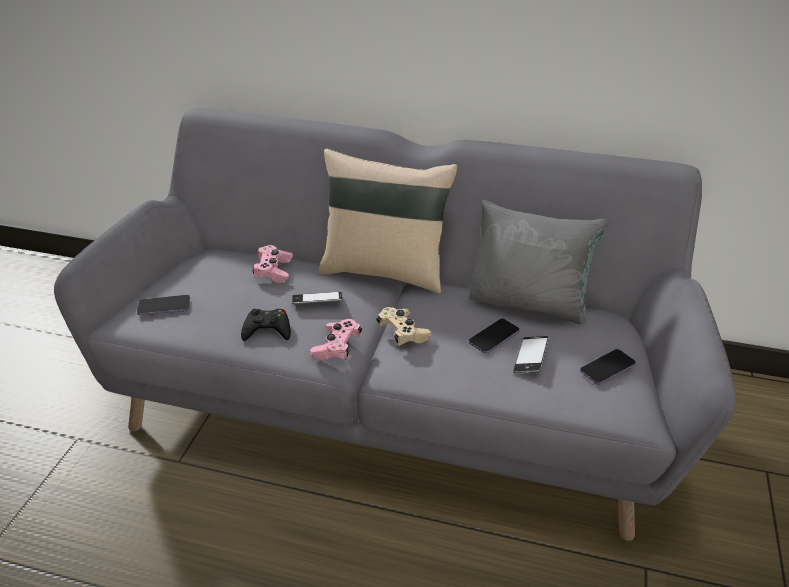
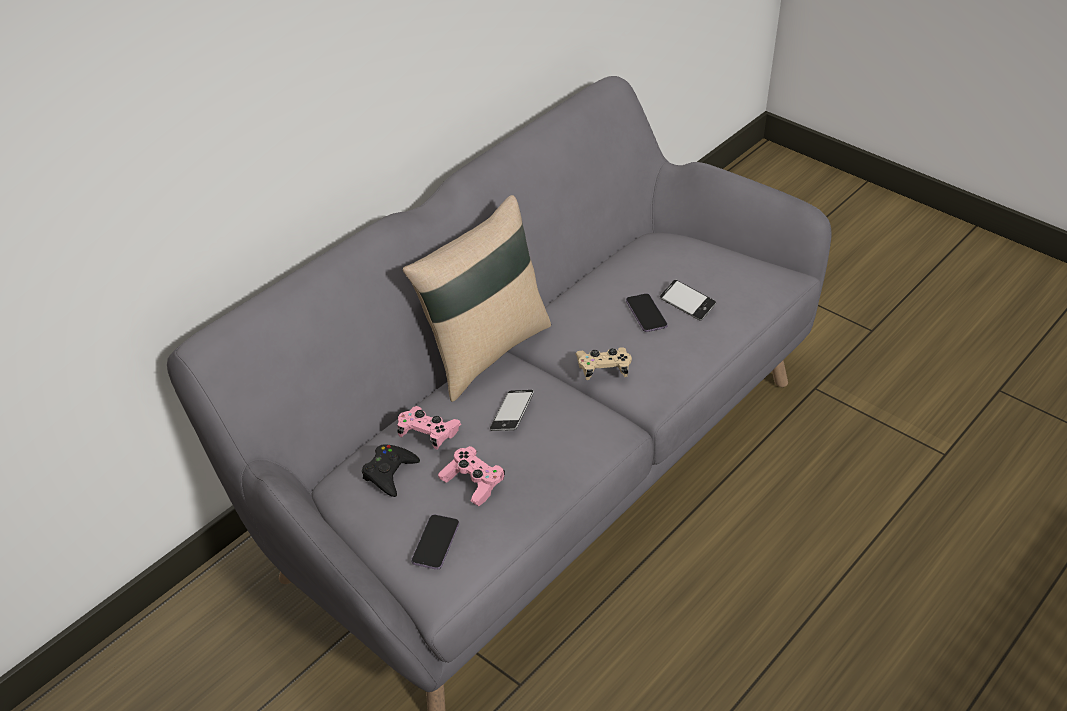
camera: 65 degrees left, 5 degrees up
(267, 329) = (537, 464): black game controller -> black game controller (389, 473)
(337, 347) = (597, 421): pink game controller -> pink game controller (473, 483)
(529, 303) = (606, 275): grey pillow -> none
(607, 368) = (724, 267): phone -> none

